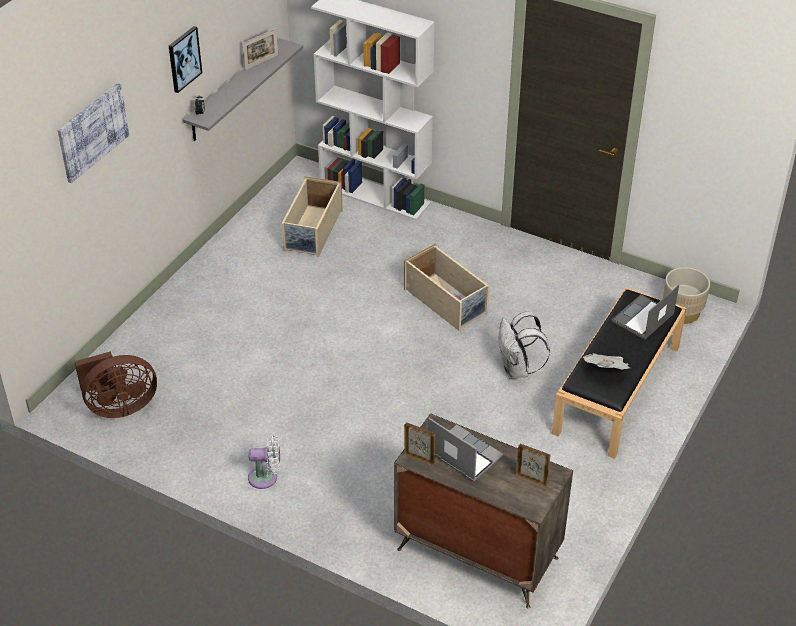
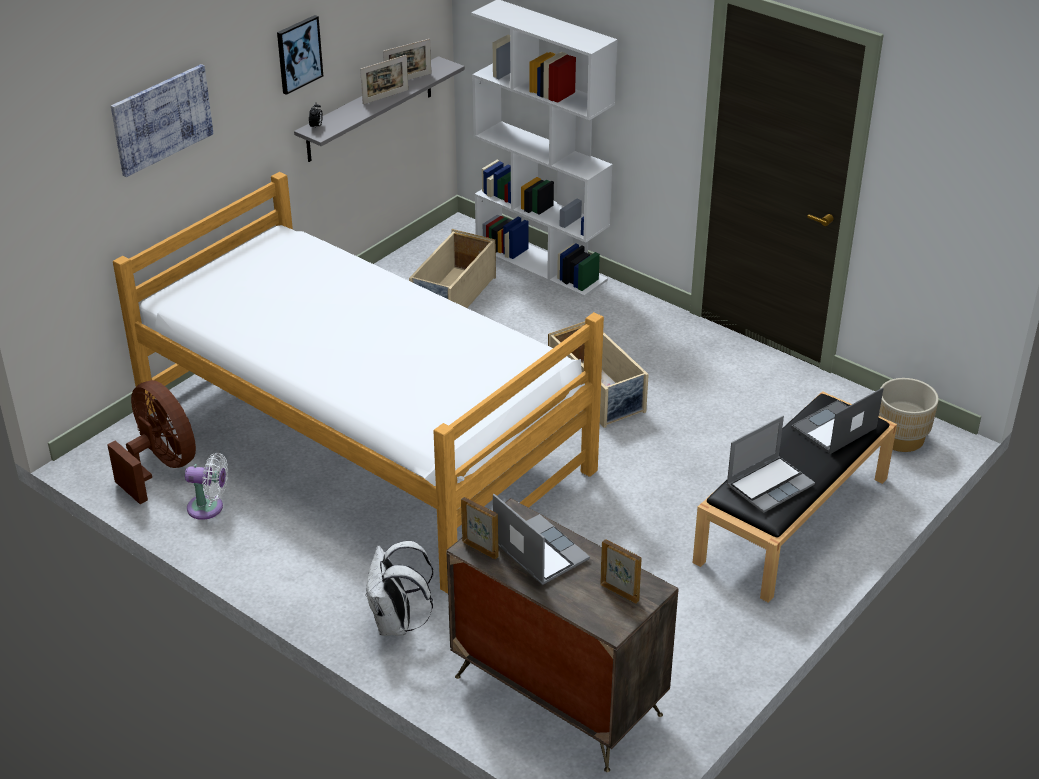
camera: 10 degrees right, 5 degrees down
(119, 407) = (160, 467): brown fan -> brown fan turned 120 degrees counterclockwise
(248, 80) = (385, 97): none -> picture frame
(266, 477) = (314, 569): white fan -> white fan (209, 508)
(275, 363) = (364, 439): none -> bed
(517, 370) = (667, 482): white backpack -> white backpack (397, 623)
(606, 370) = (769, 484): newspaper -> laptop

